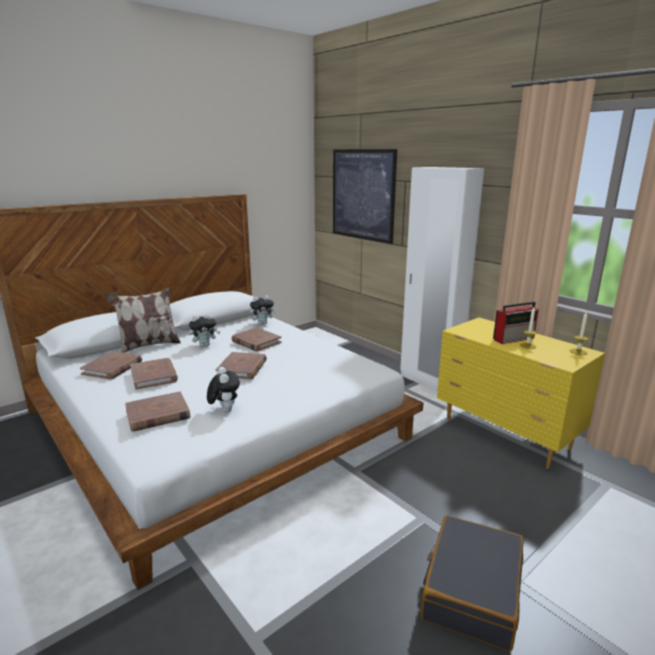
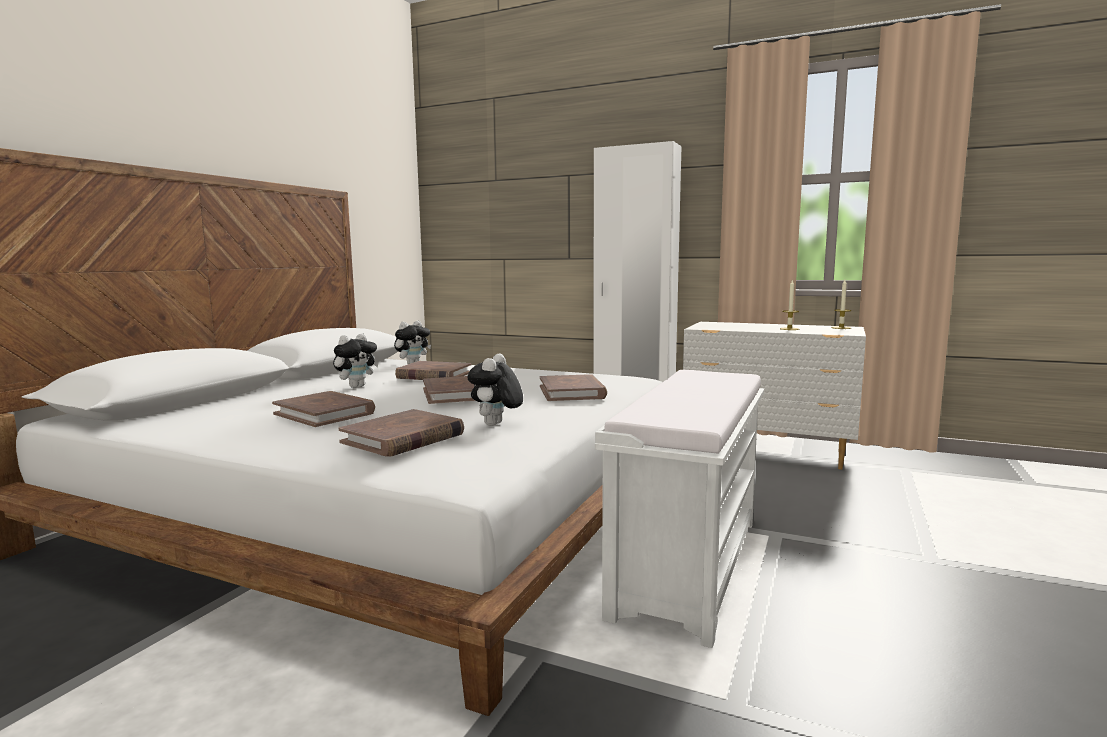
camera: 25 degrees left, 10 degrees down
(112, 368) = (228, 418): brown book -> brown book (572, 392)
(148, 345) = (256, 396): pillow -> none
(224, 410) = (496, 425): plush toy -> plush toy turned 120 degrees counterclockwise
(336, 524) = (687, 564): none -> white bench
(362, 195) = (503, 200): picture -> none
(471, 590) = (906, 578): black suitcase -> none
(506, 435) = (768, 453): yellow dresser -> white dresser
(514, 339) = (767, 327): radio -> none

